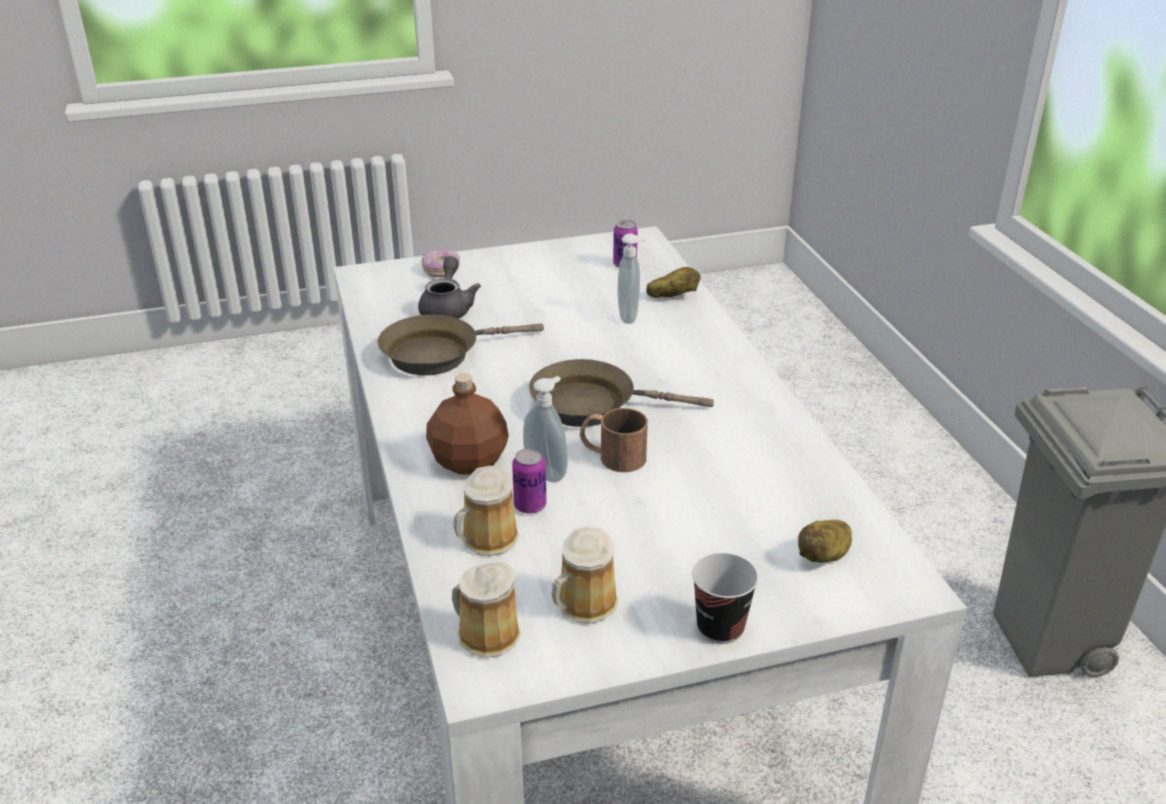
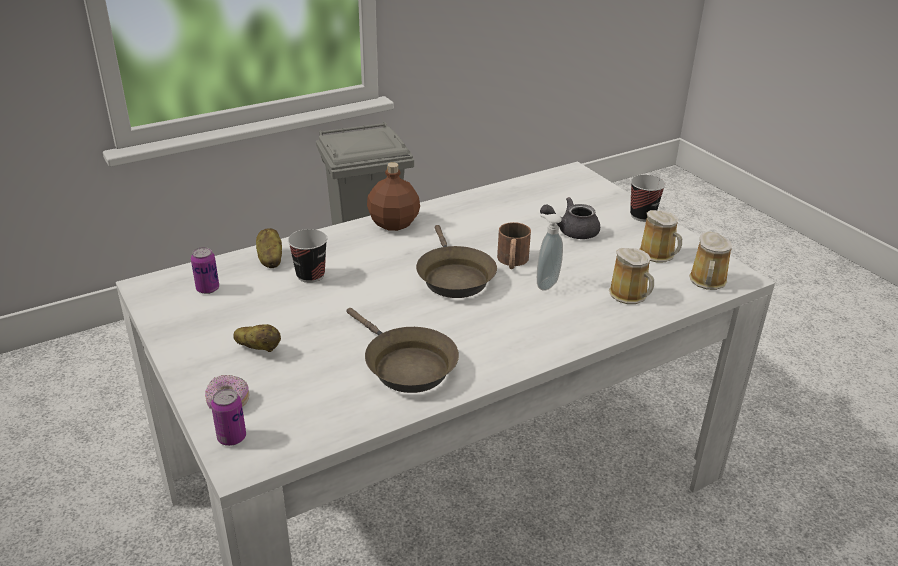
camera: 105 degrees left, 0 degrees up
(448, 308) = (315, 378): grey teapot -> grey teapot (571, 231)
(468, 462) = (554, 318): brown bottle -> brown bottle (394, 224)
(530, 506) = (585, 285): can -> can (232, 437)
(630, 316) = (310, 275): soap dispenser -> cup
(824, 556) = (565, 192): potato -> potato (259, 349)

